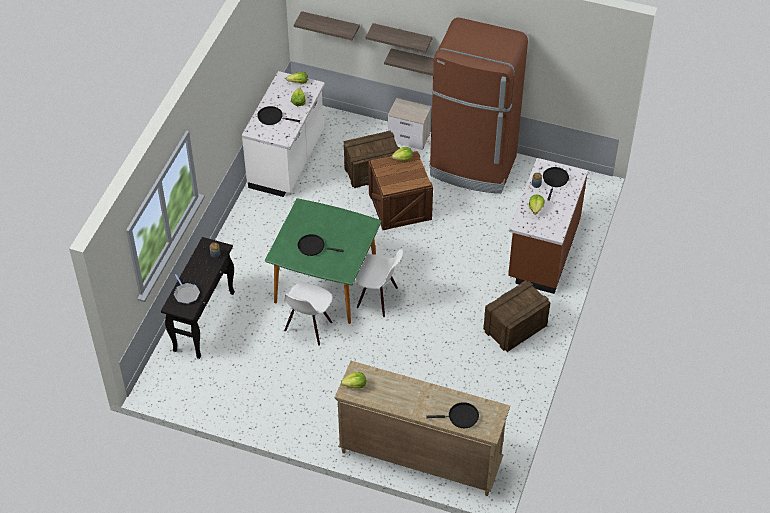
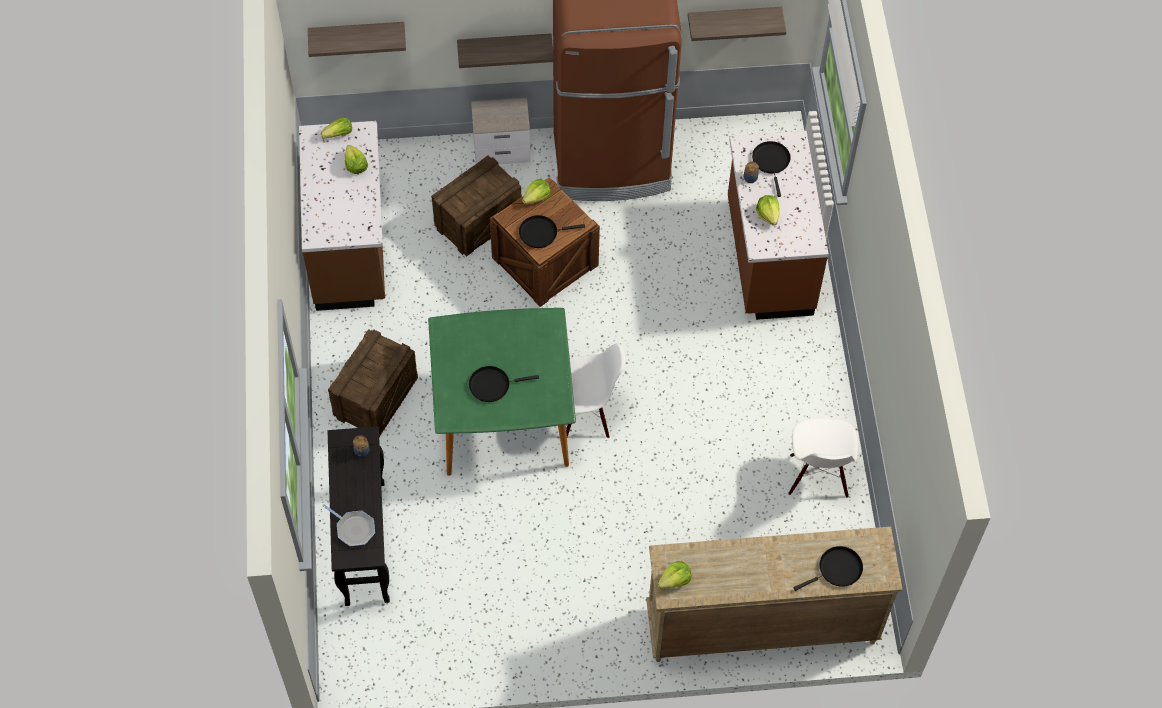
camera: 25 degrees left, 10 degrees up
(272, 117) = (331, 204): black frying pan -> black frying pan (541, 233)
(287, 161) = (351, 248): white counter -> brown counter
(308, 327) = (515, 494): white chair -> white chair (817, 476)
(402, 37) = (474, 21): shelf -> shelf (733, 19)
(515, 328) = (788, 386): crate -> crate (375, 397)

